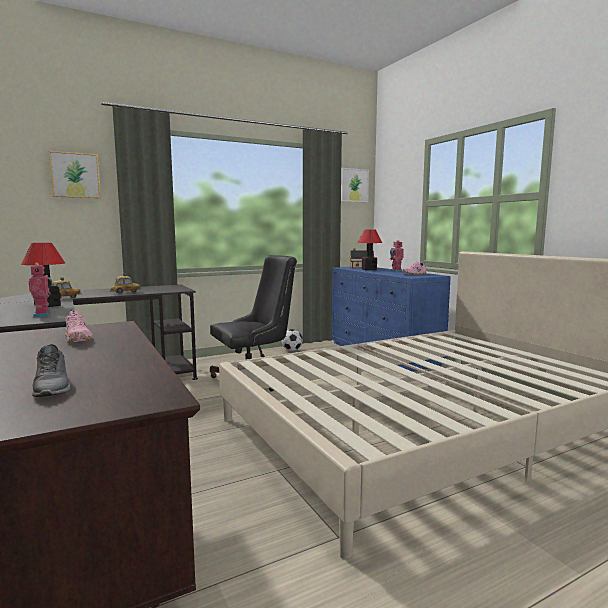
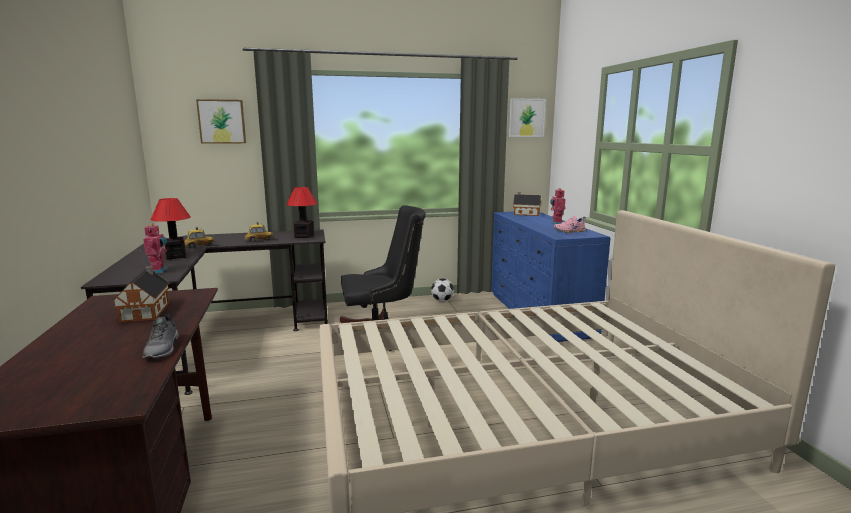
camera: 15 degrees right, 5 degrees up
(53, 387) = (64, 375): grey shoe -> grey shoe (163, 349)
(79, 339) = (146, 311): pink shoe -> toy house
(368, 269) = (529, 219): table lamp -> table lamp (303, 236)

